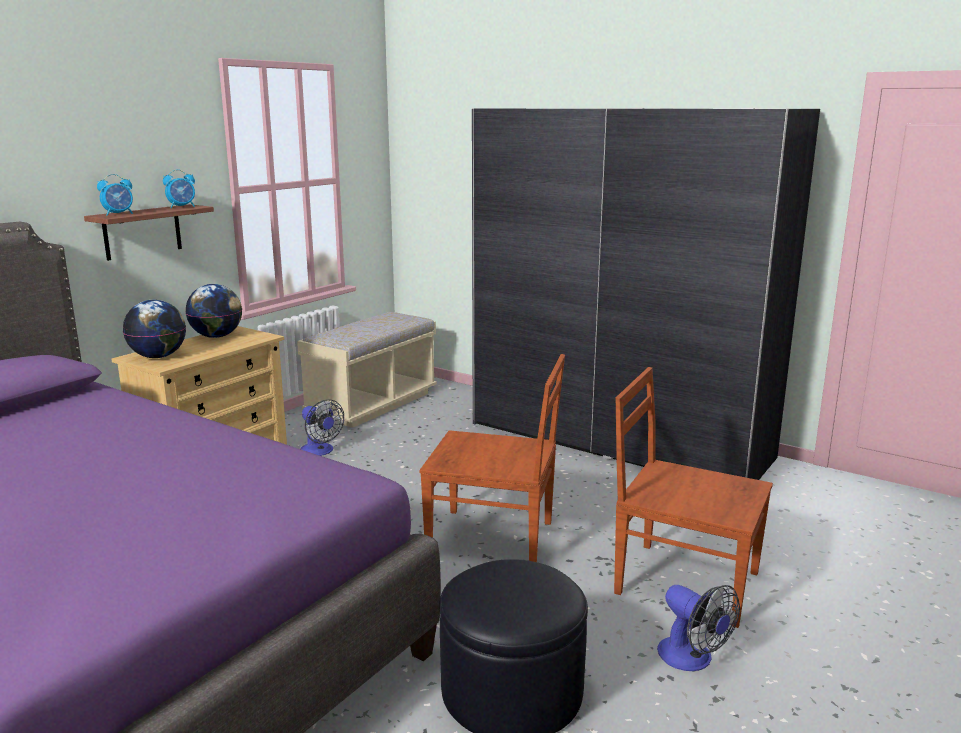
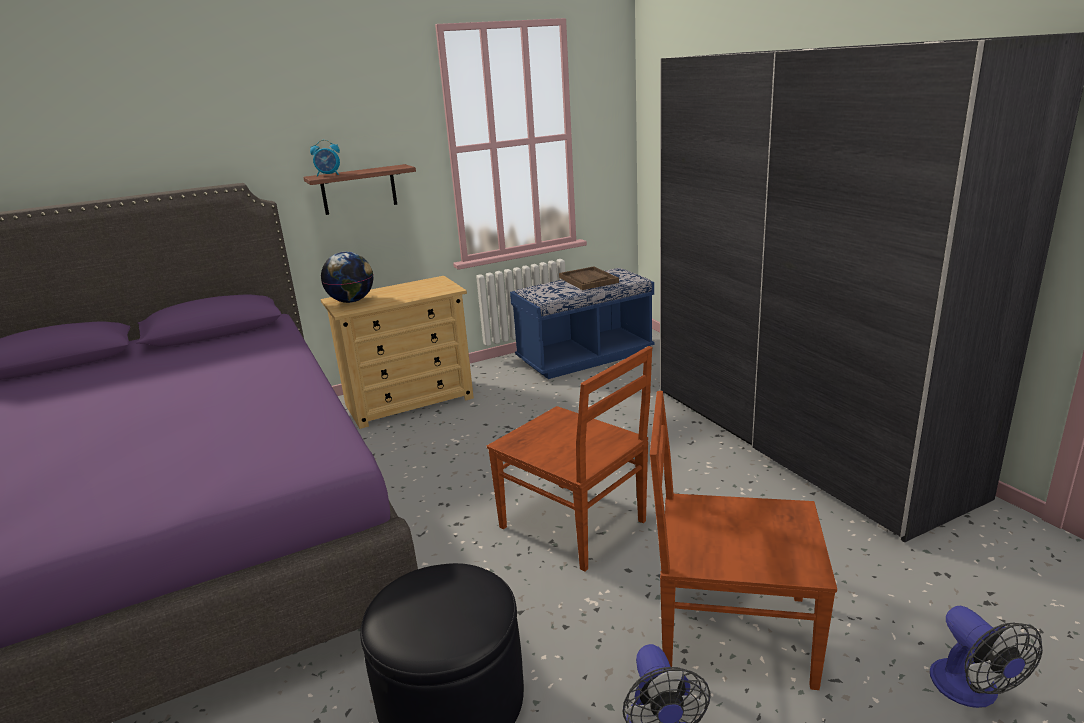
camera: 30 degrees right, 5 degrees up
(182, 207) = (391, 167): alarm clock -> none
(217, 336) = (415, 285): globe -> none
(320, 451) = (502, 399): fan -> fan (972, 692)
(372, 404) = (585, 357): beige bench -> blue bench
(374, 323) = (588, 280): none -> brown tray
(683, 581) = (730, 632): brown chair -> brown chair turned 45 degrees counterclockwise

